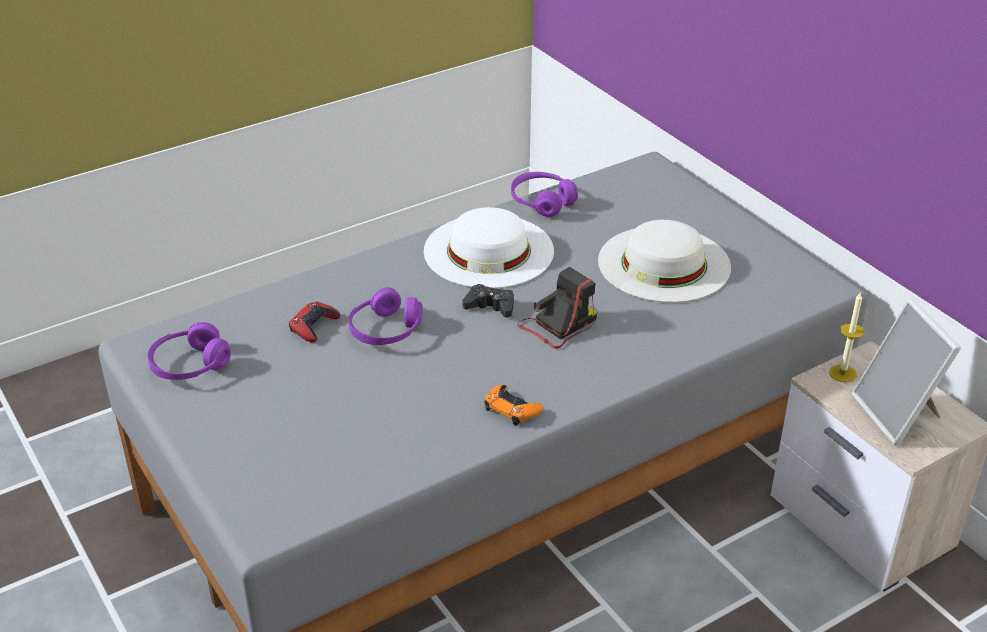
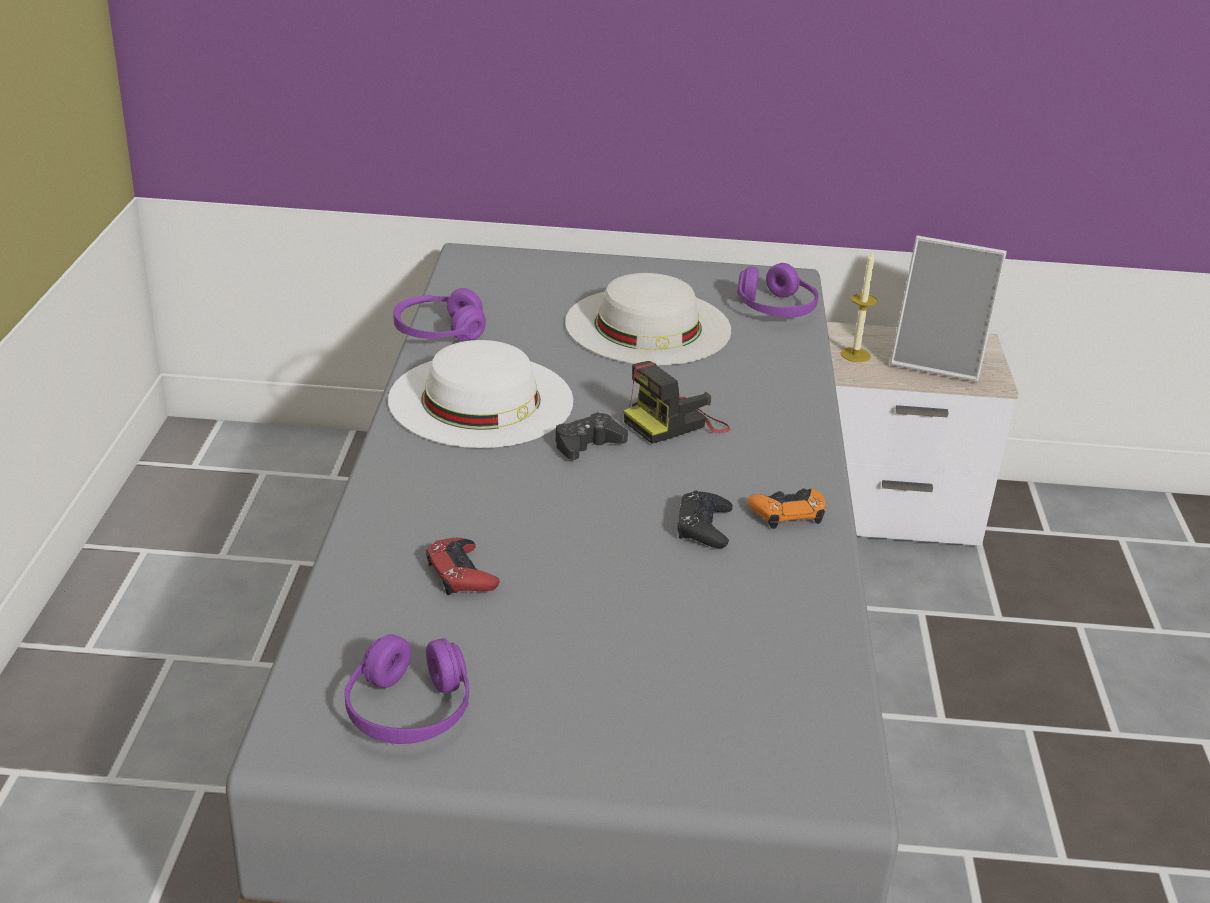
camera: 55 degrees left, 5 degrees down
(385, 330) = (541, 528): purple headphones -> purple headphones (775, 308)
(457, 384) = (704, 526): none -> black game controller
(558, 325) = (675, 423): camera -> camera turned 120 degrees counterclockwise

